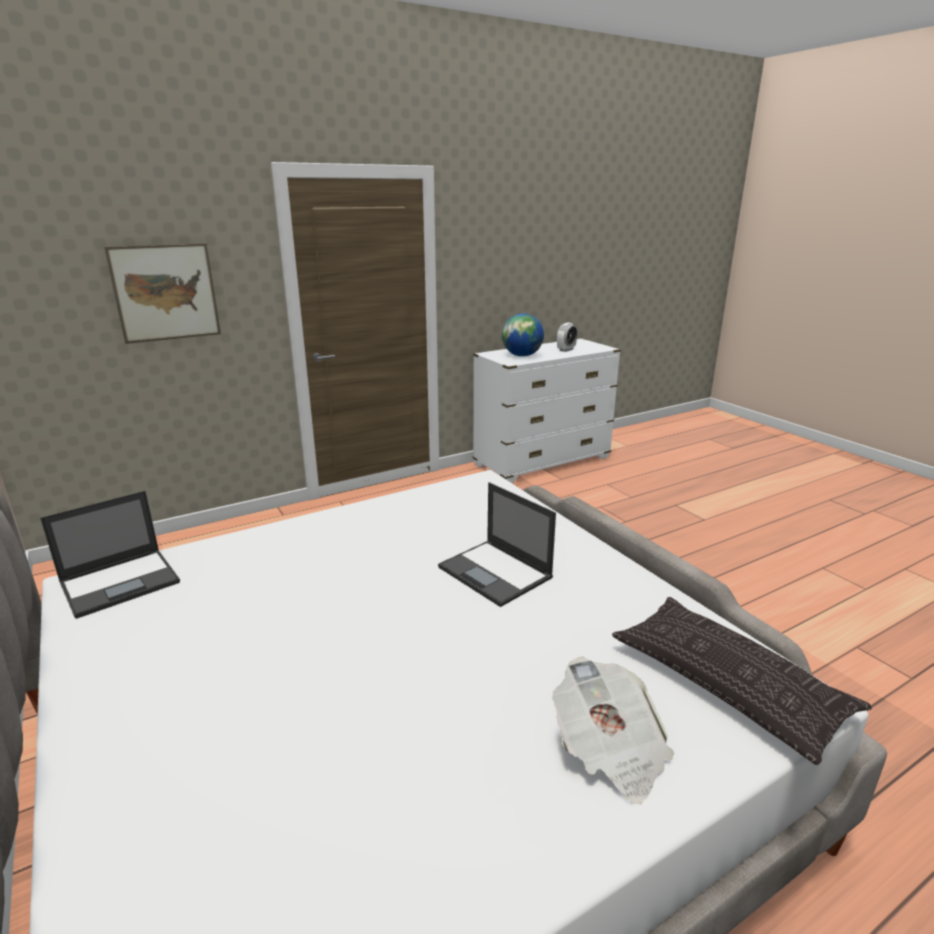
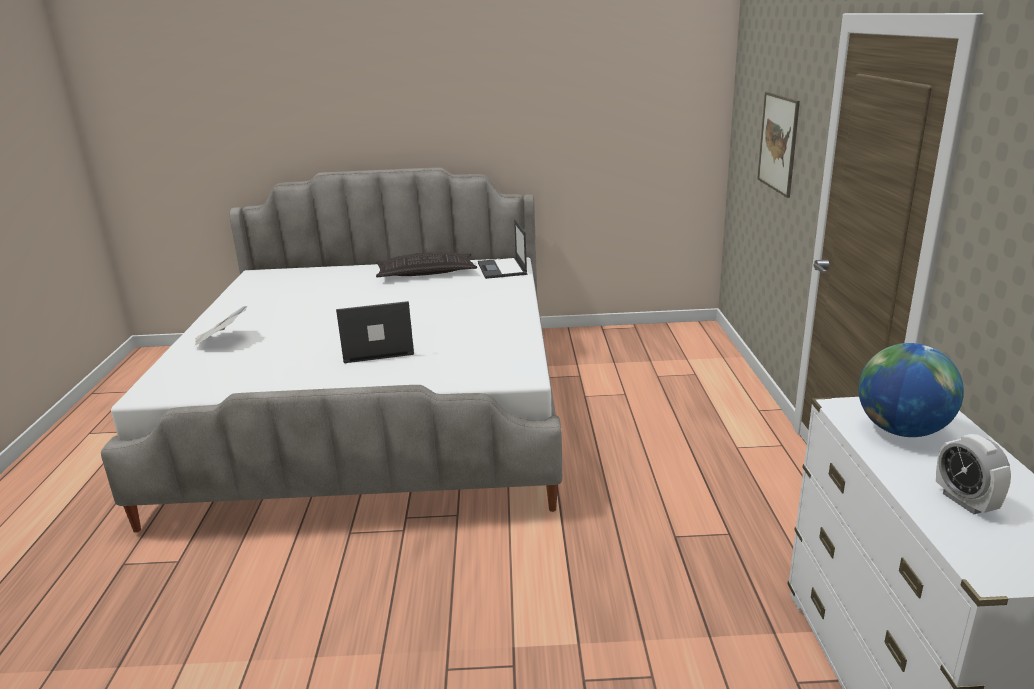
camera: 120 degrees right, 0 degrees up
(727, 683) = (192, 379): pillow -> pillow (426, 273)

